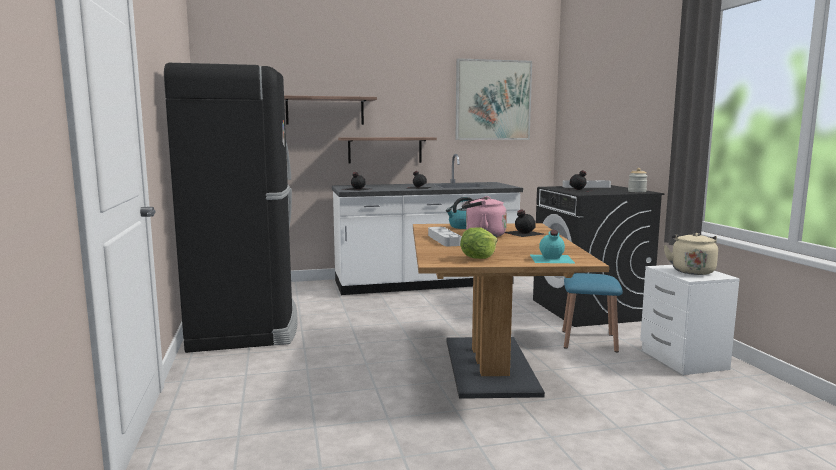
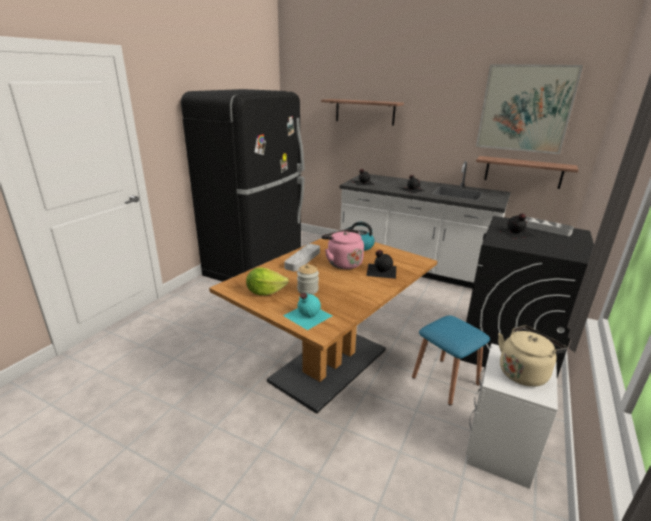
camera: 40 degrees right, 15 degrees up
(385, 150) = (409, 149): shelf -> shelf (523, 172)
(637, 191) = (572, 253): jar -> jar (307, 290)

